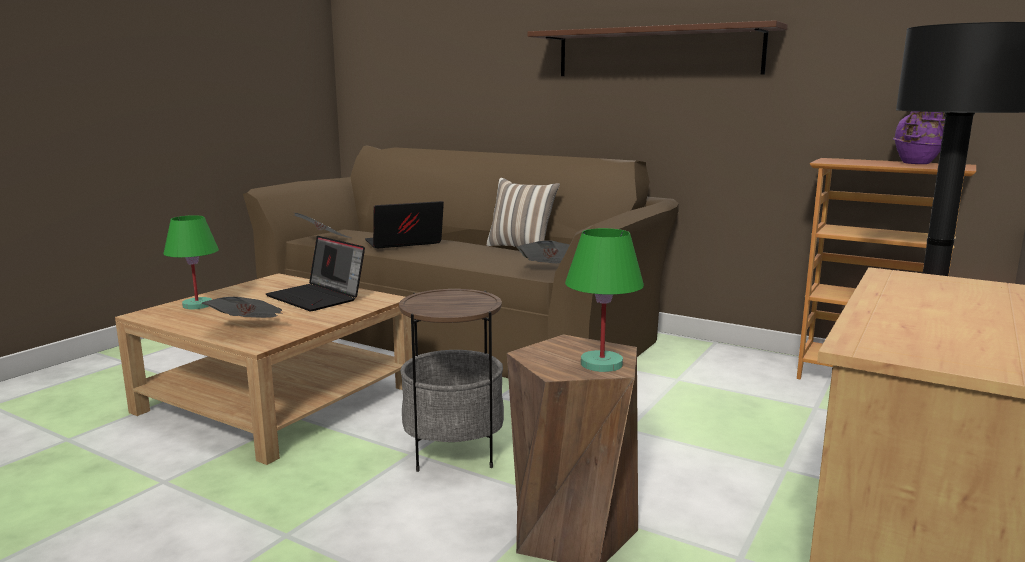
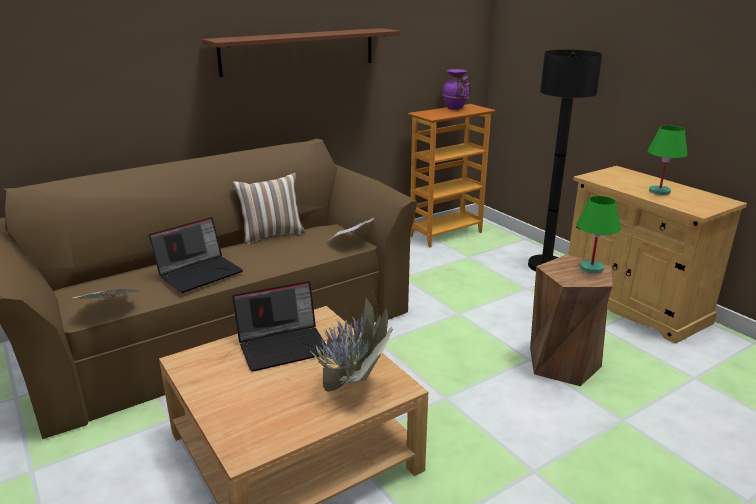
camera: 65 degrees left, 10 degrees up
(197, 305) = (240, 416): green table lamp -> green table lamp (659, 191)
(248, 328) = (351, 390): newspaper -> potted plant
(403, 243) = (200, 273): laptop -> laptop turned 135 degrees counterclockwise
(454, 451) = (452, 380): side table -> none

